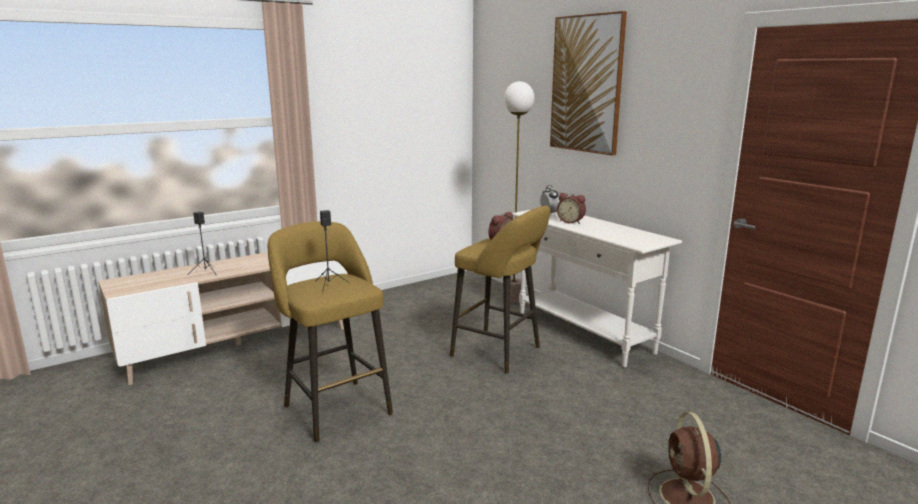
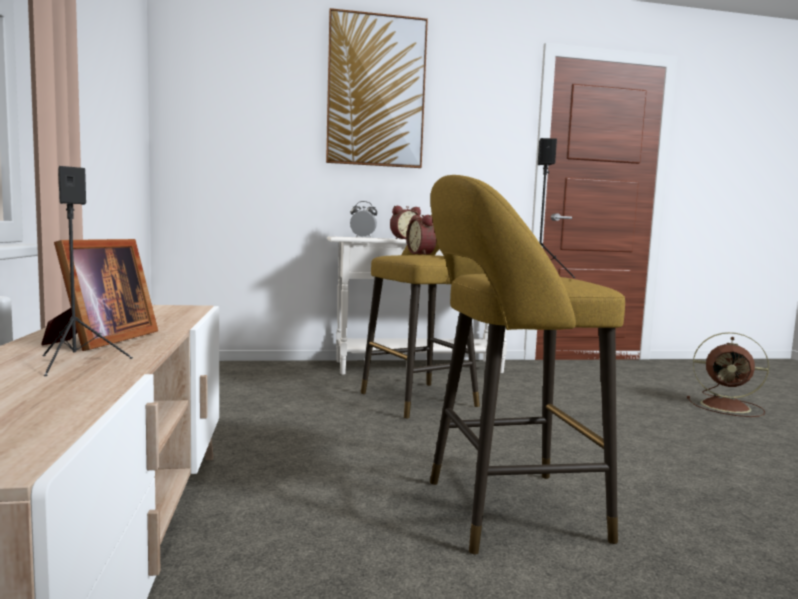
camera: 65 degrees left, 10 degrees down
(241, 264) = (100, 340): none -> picture frame
(513, 300) = (290, 367): floor lamp -> none

